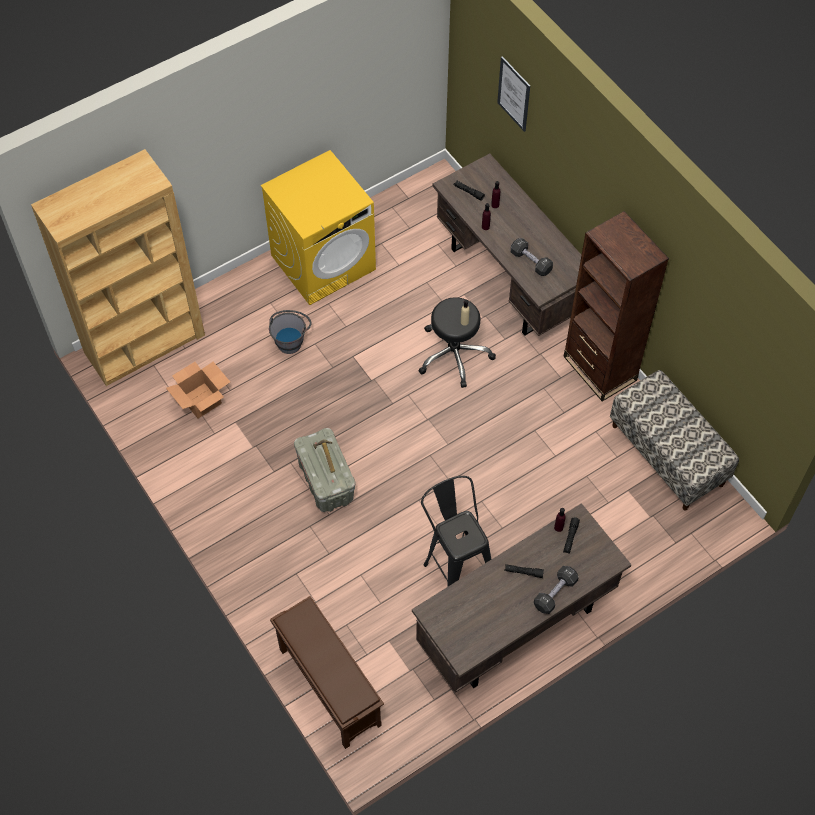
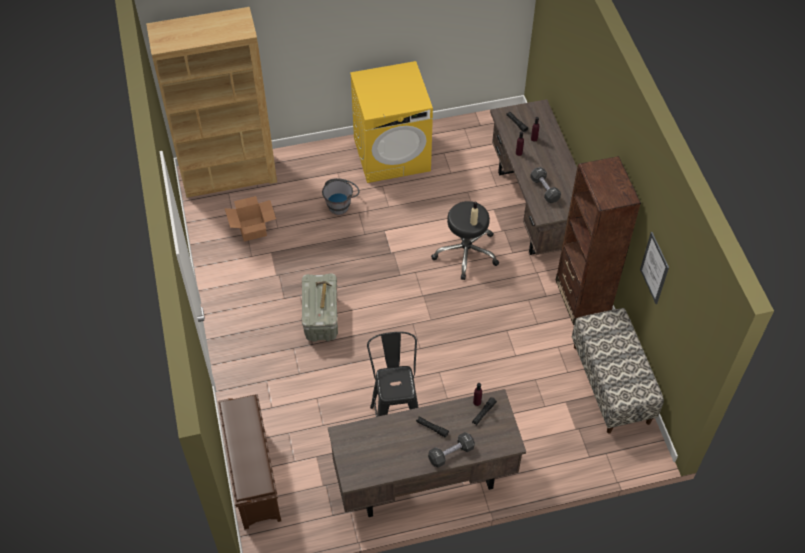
camera: 20 degrees right, 5 degrees down
(514, 94) = (566, 45): picture -> picture (654, 268)

